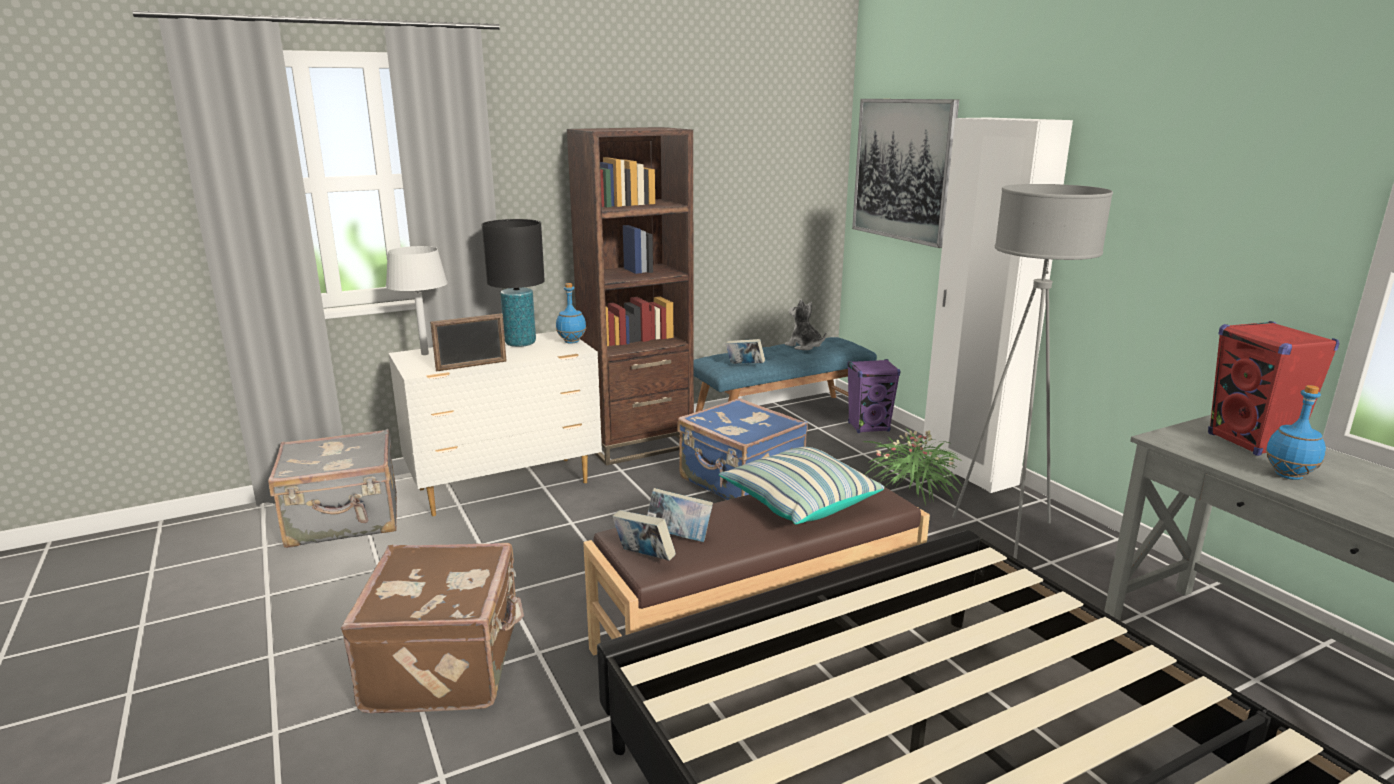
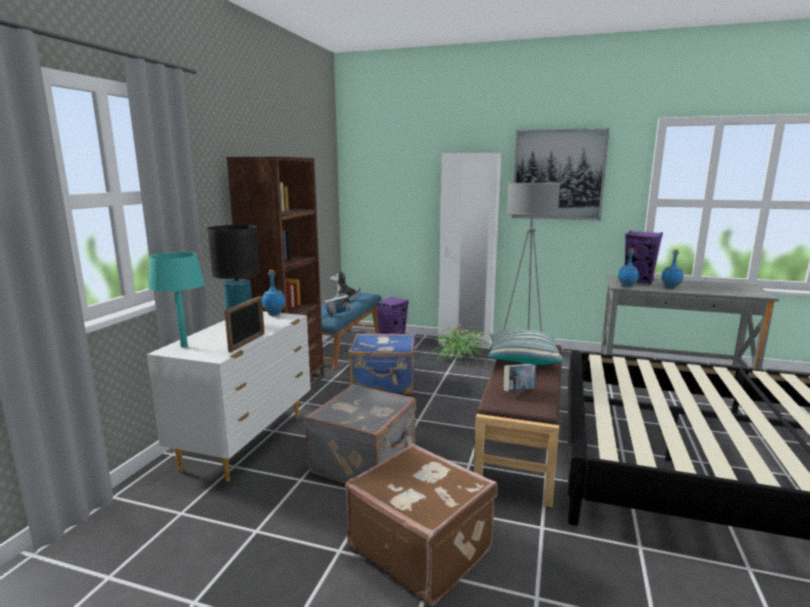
camera: 45 degrees left, 5 degrees down
(344, 521) = (155, 521): grey suitcase -> grey suitcase (365, 461)
(424, 354) = (184, 346): grey table lamp -> turquoise table lamp
(644, 558) = (528, 406): book -> none
(903, 170) = (386, 186): picture -> picture (558, 175)
(1181, 444) = (627, 286): none -> blue bottle
(1252, 443) = (638, 281): red speaker -> purple speaker

